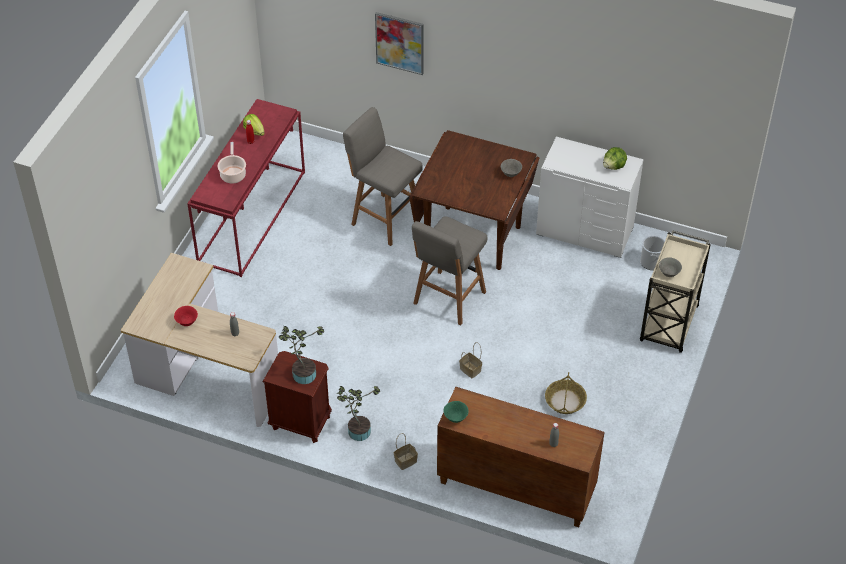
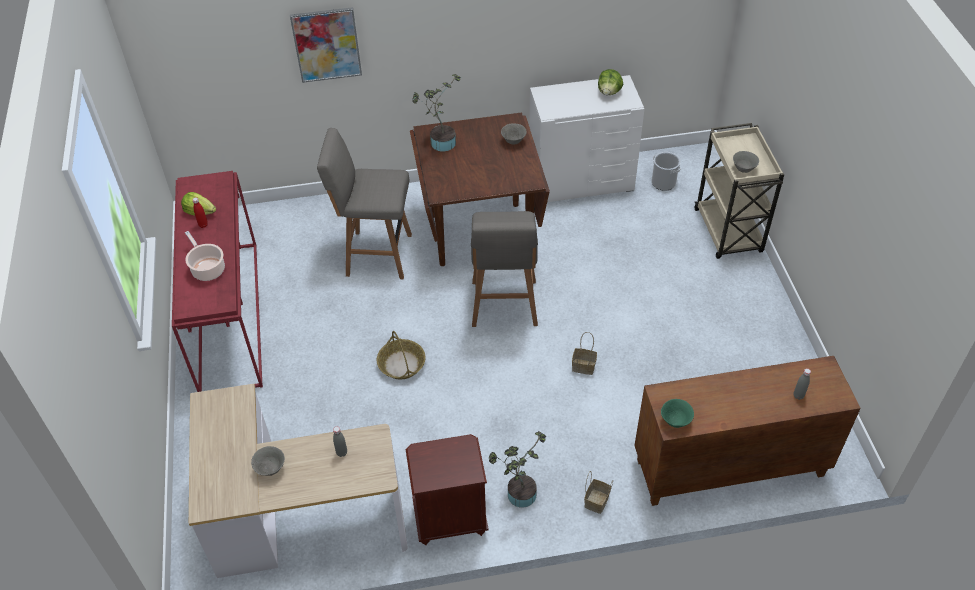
camera: 30 degrees left, 0 degrees up
(187, 322) = (271, 469): red bowl -> grey bowl
(302, 373) = (453, 459): potted plant -> potted plant (440, 142)
(565, 401) = (700, 352): basket -> basket (402, 364)

